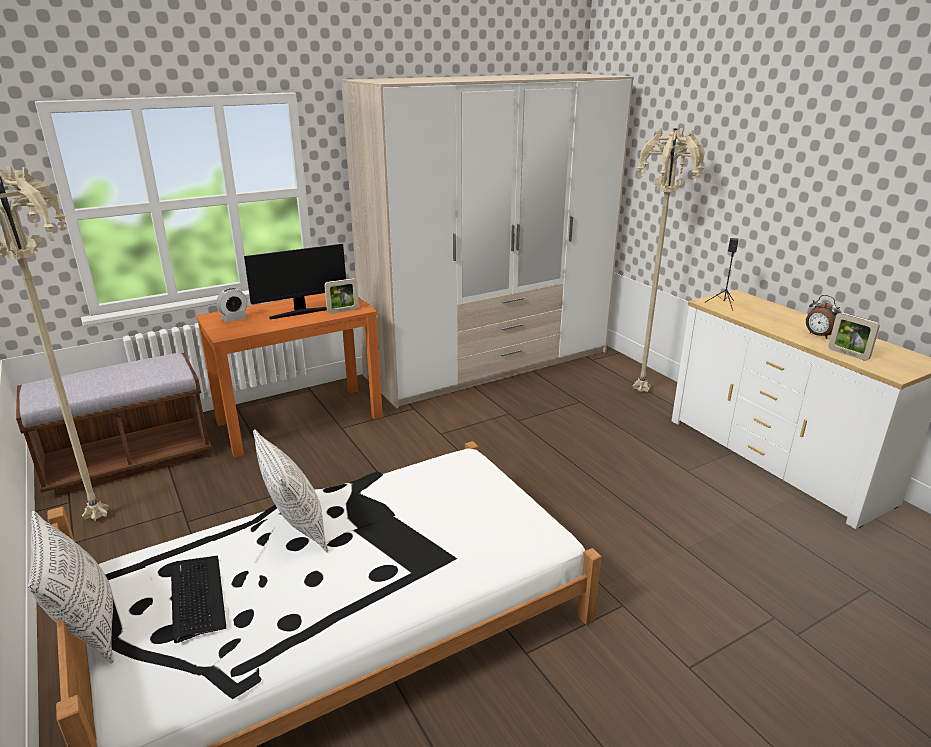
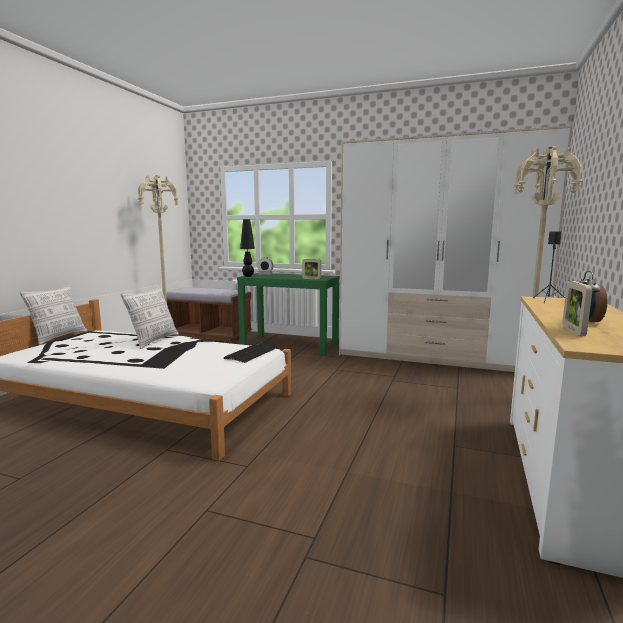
camera: 50 degrees right, 15 degrees down
(196, 597) = (86, 341): keyboard -> keyboard (251, 353)
(225, 334) = (248, 276): none -> black table lamp
(300, 419) = (290, 345): orange console table -> green console table
(301, 312) = (294, 277): monitor -> none

